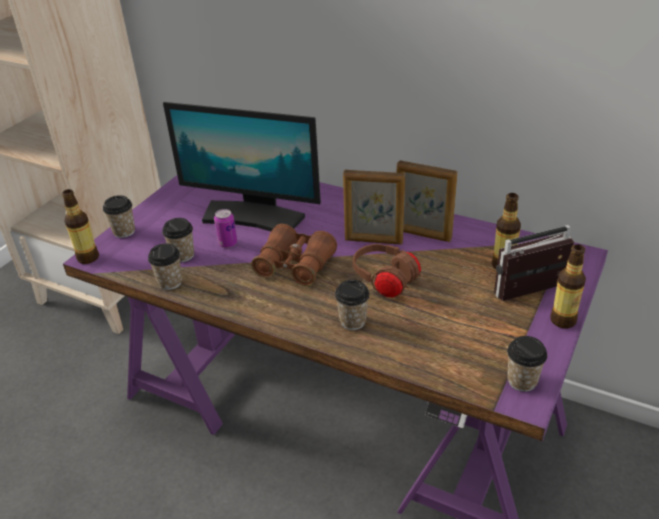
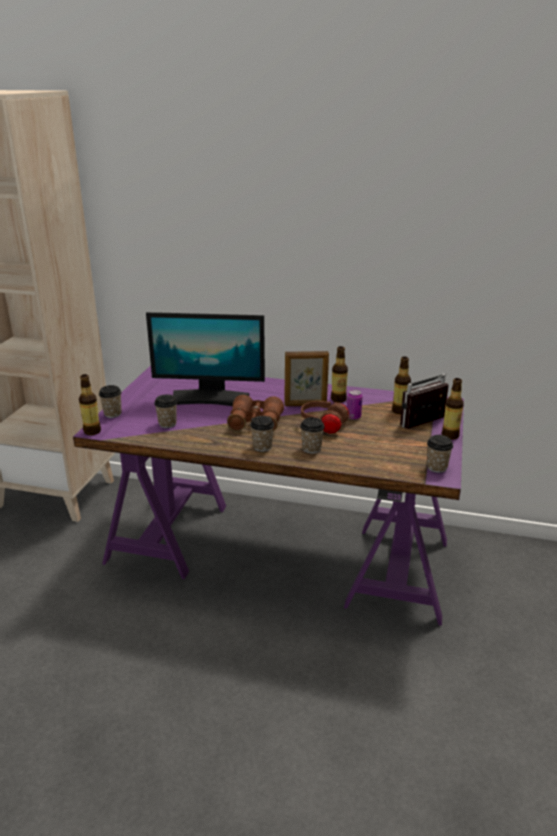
camera: 15 degrees left, 10 degrees down
(170, 282) = (166, 440): cup -> cup (262, 447)
(228, 243) = (198, 414): can -> can (353, 417)
(423, 235) = (338, 399): picture frame -> bottle

